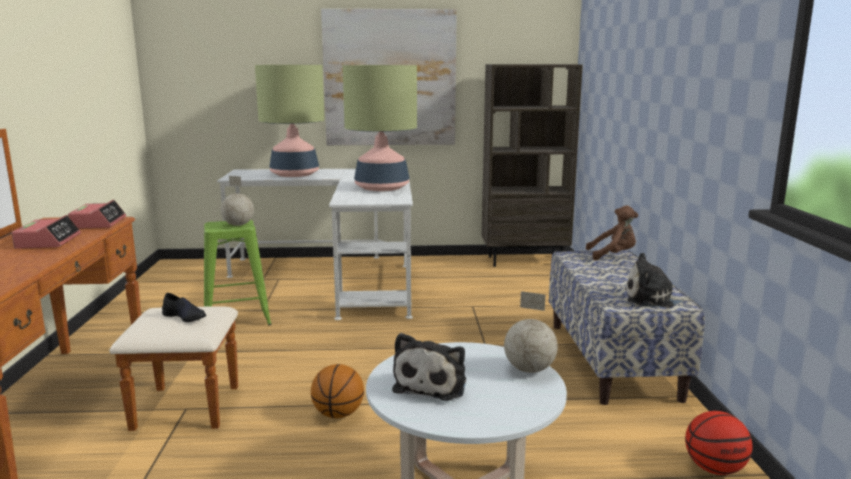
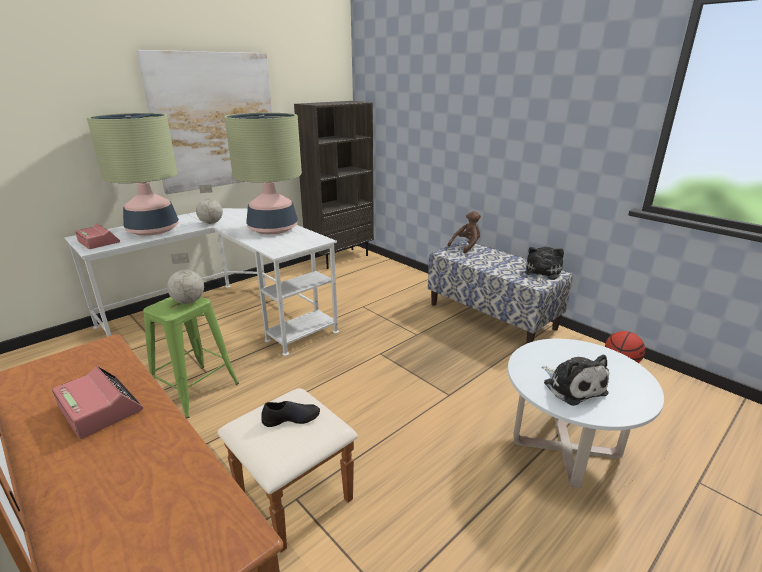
camera: 40 degrees left, 10 degrees up
(98, 223) = (97, 357): alarm clock -> alarm clock (98, 242)
(338, 414) = (415, 434): basketball -> none
(529, 369) = (587, 349): globe -> globe (211, 223)
(652, 299) = (541, 273): plush toy -> plush toy turned 150 degrees clockwise

